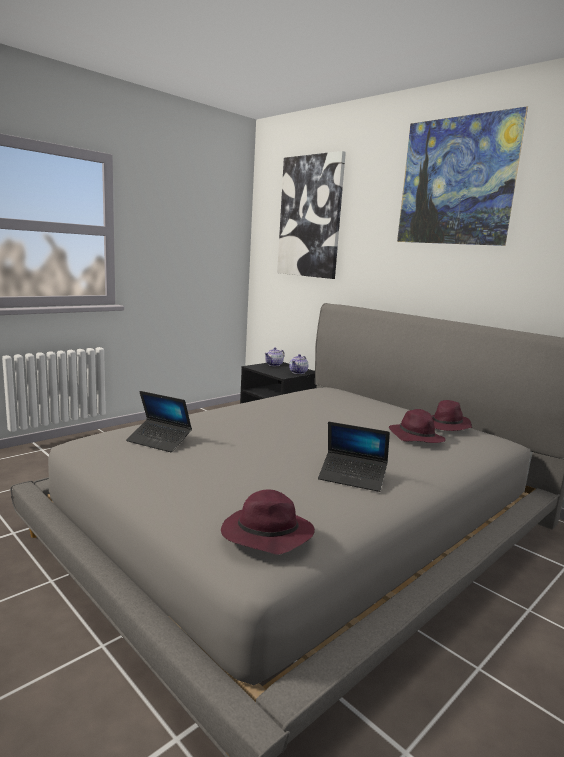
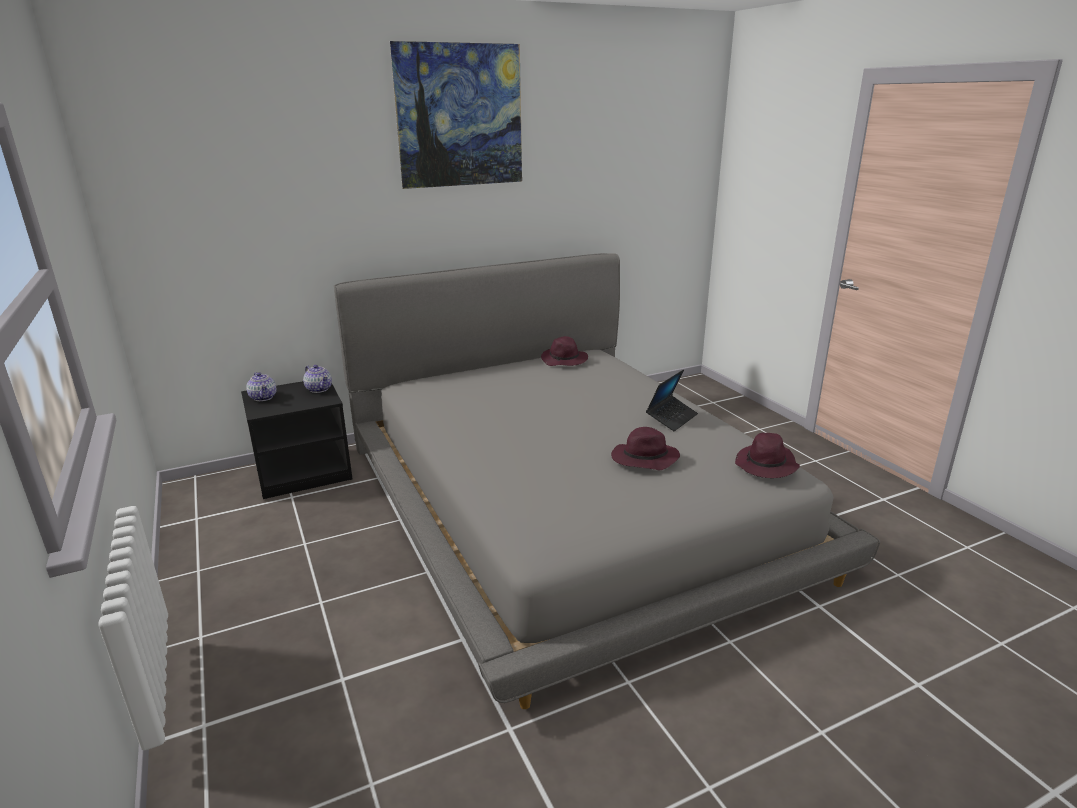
camera: 70 degrees left, 10 degrees up
(159, 441) = (567, 496): laptop -> none
(310, 217) = (241, 165): picture -> none
(415, 437) = (589, 377): purple hat -> purple hat (644, 459)

